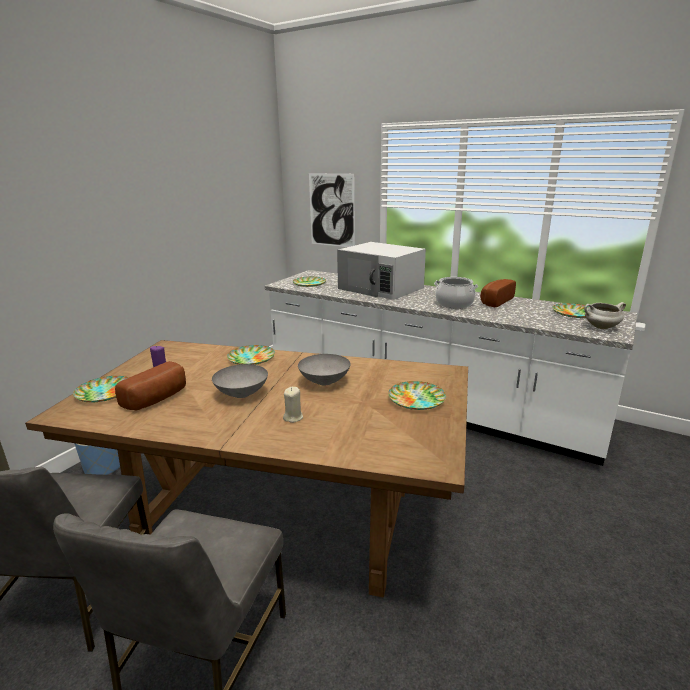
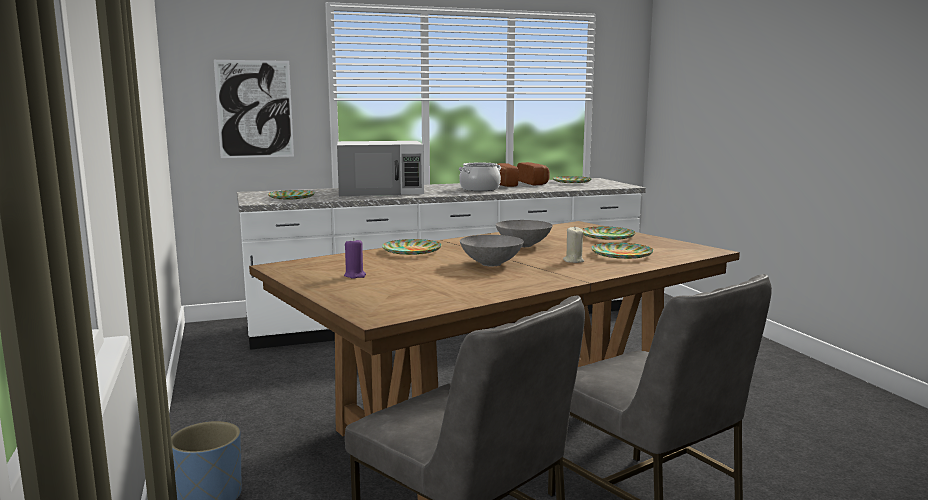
camera: 50 degrees left, 10 degrees down
(104, 393) = (361, 297): plate -> plate (621, 255)
(158, 399) = (433, 284): bread -> bread (534, 183)
(601, 327) = (608, 184): white cooking pot -> none

